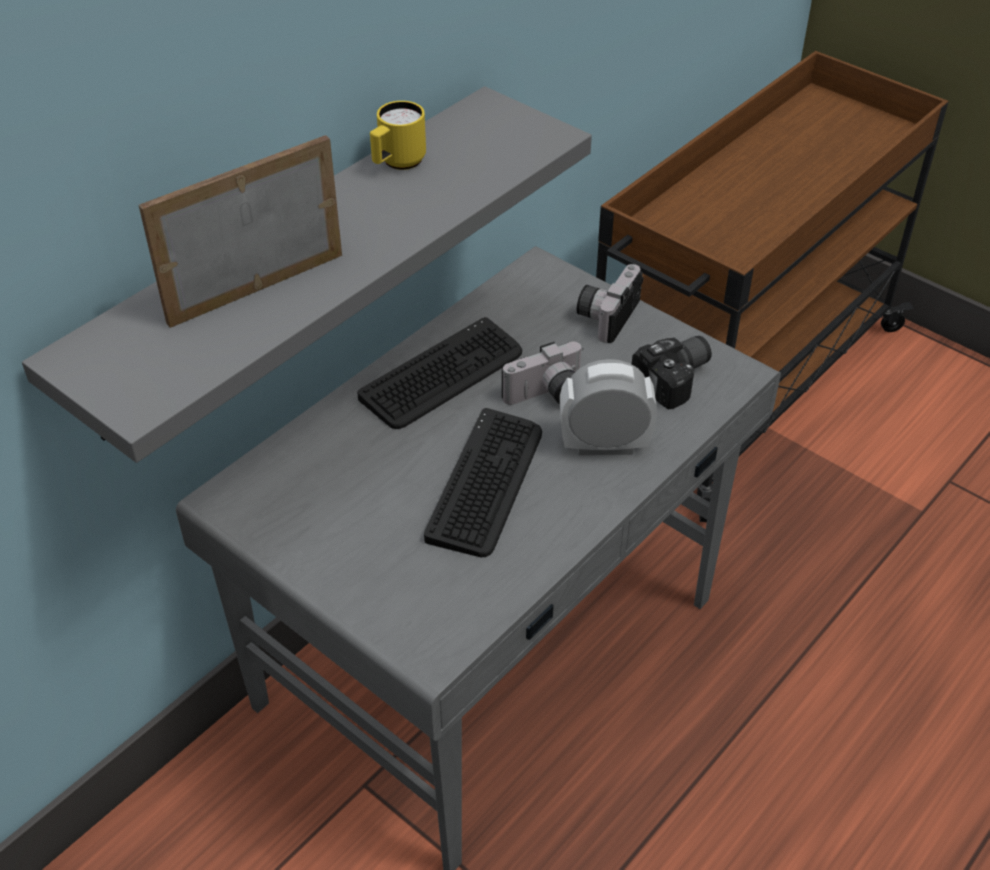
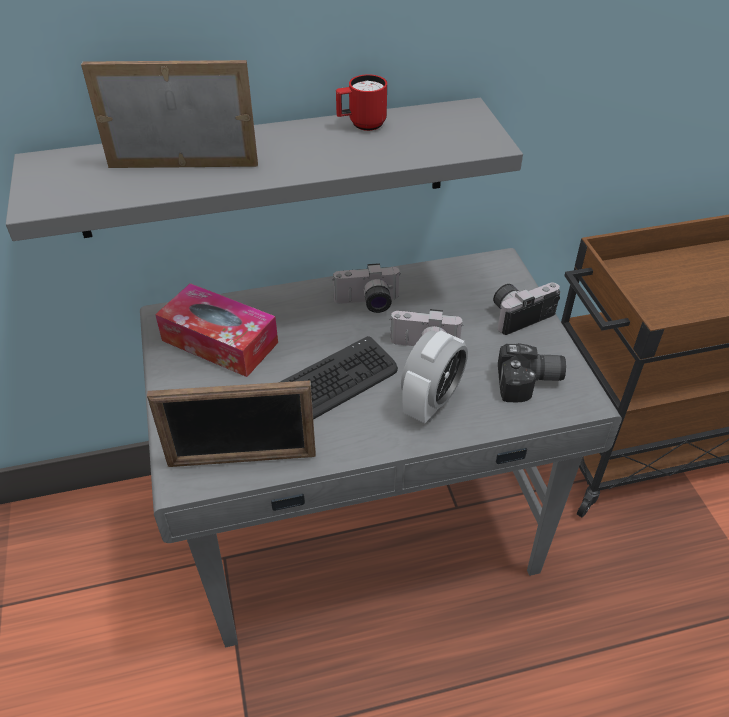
camera: 35 degrees right, 0 degrees up
(319, 495) = (220, 341): none -> tissue box
(397, 163) = (361, 124): yellow mug -> red mug
(442, 375) = (367, 304): keyboard -> camera
(473, 600) = (242, 460): none -> picture frame
(604, 445) = (431, 402): alarm clock -> alarm clock turned 90 degrees clockwise

